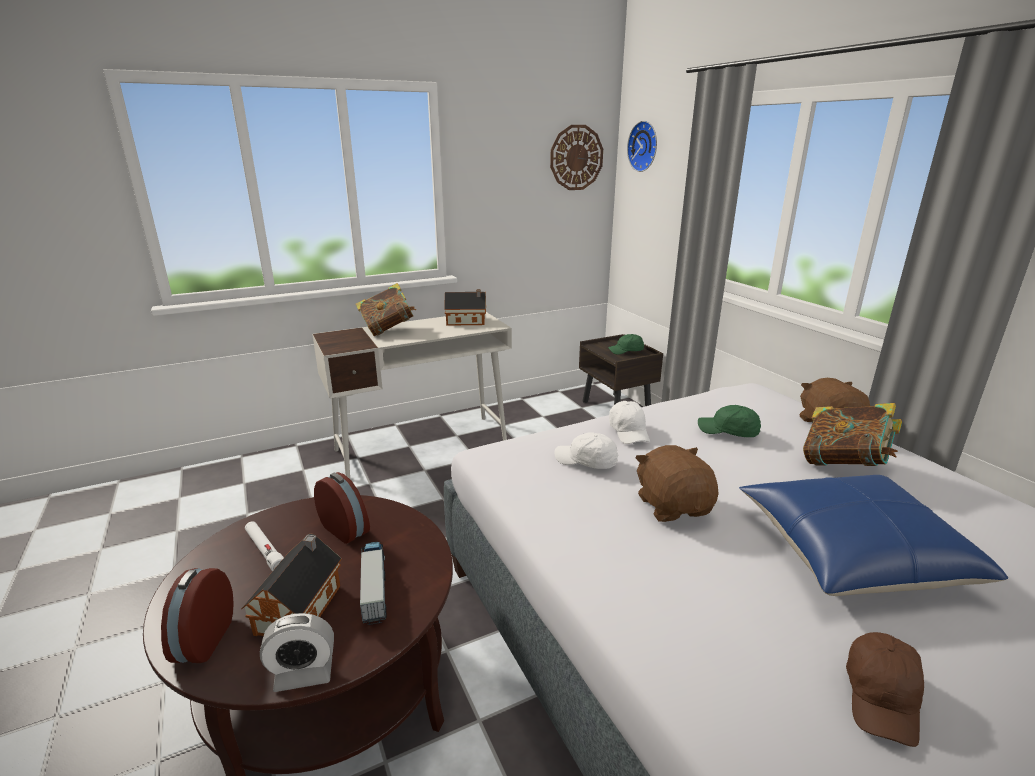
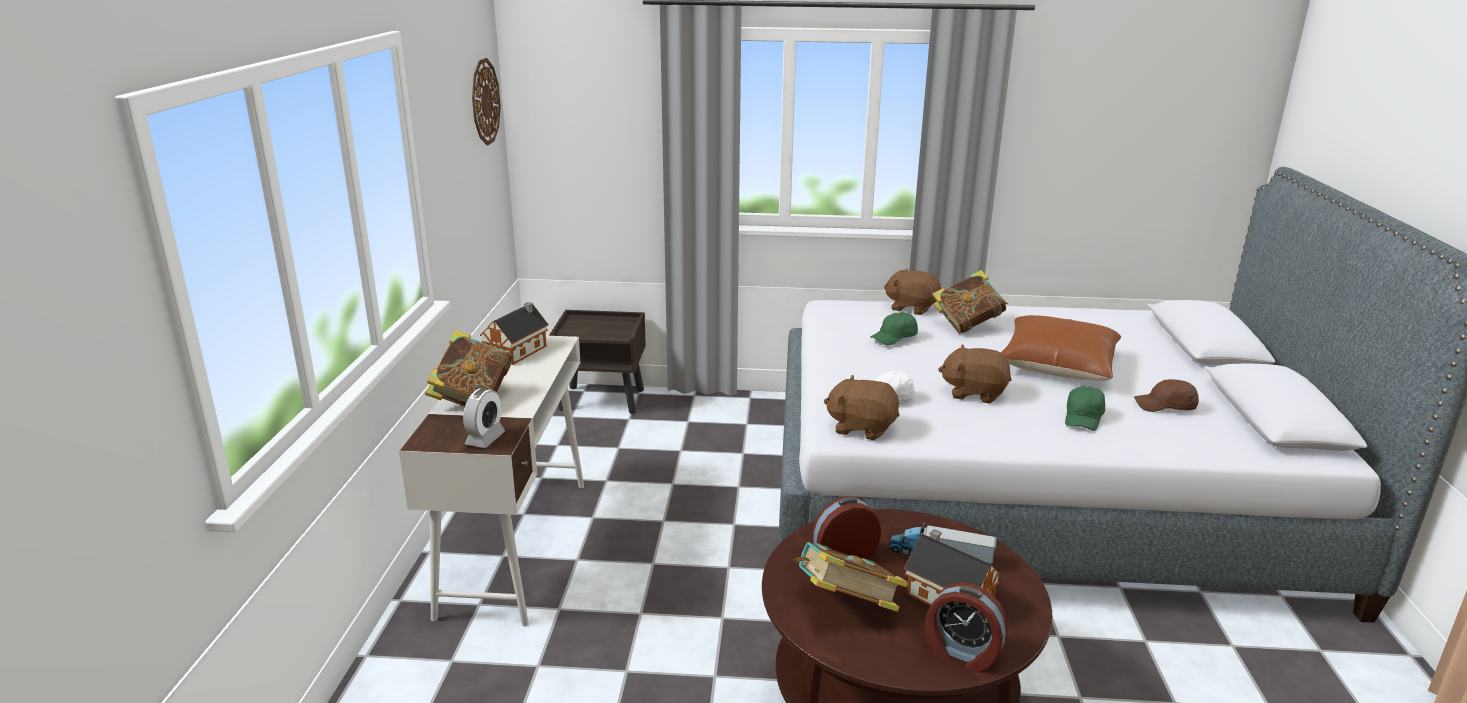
camera: 60 degrees left, 0 degrees up
(265, 550) = (846, 606): white flashlight -> book
(303, 675) = (1029, 605): alarm clock -> alarm clock (485, 439)
(514, 462) = (861, 427): none -> brown plush toy
(626, 351) = (607, 325): green cap -> green cap (1083, 418)
(629, 432) = (855, 370): white cap -> none
(644, 146) = (560, 78): wall clock -> none
(851, 552) = (1057, 365): blue pillow -> brown pillow
(882, 698) = (1165, 407): brown cap -> brown cap turned 135 degrees clockwise

